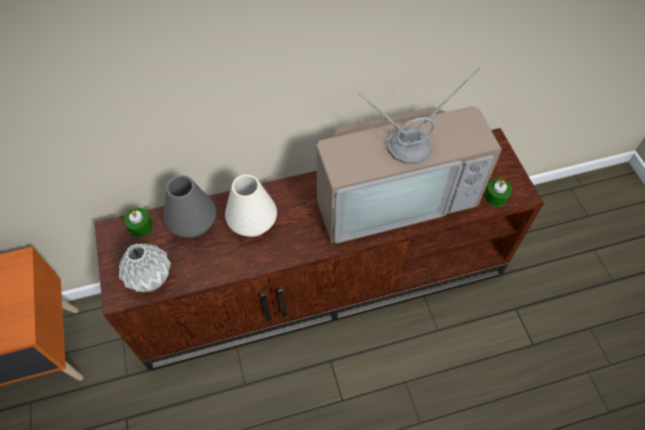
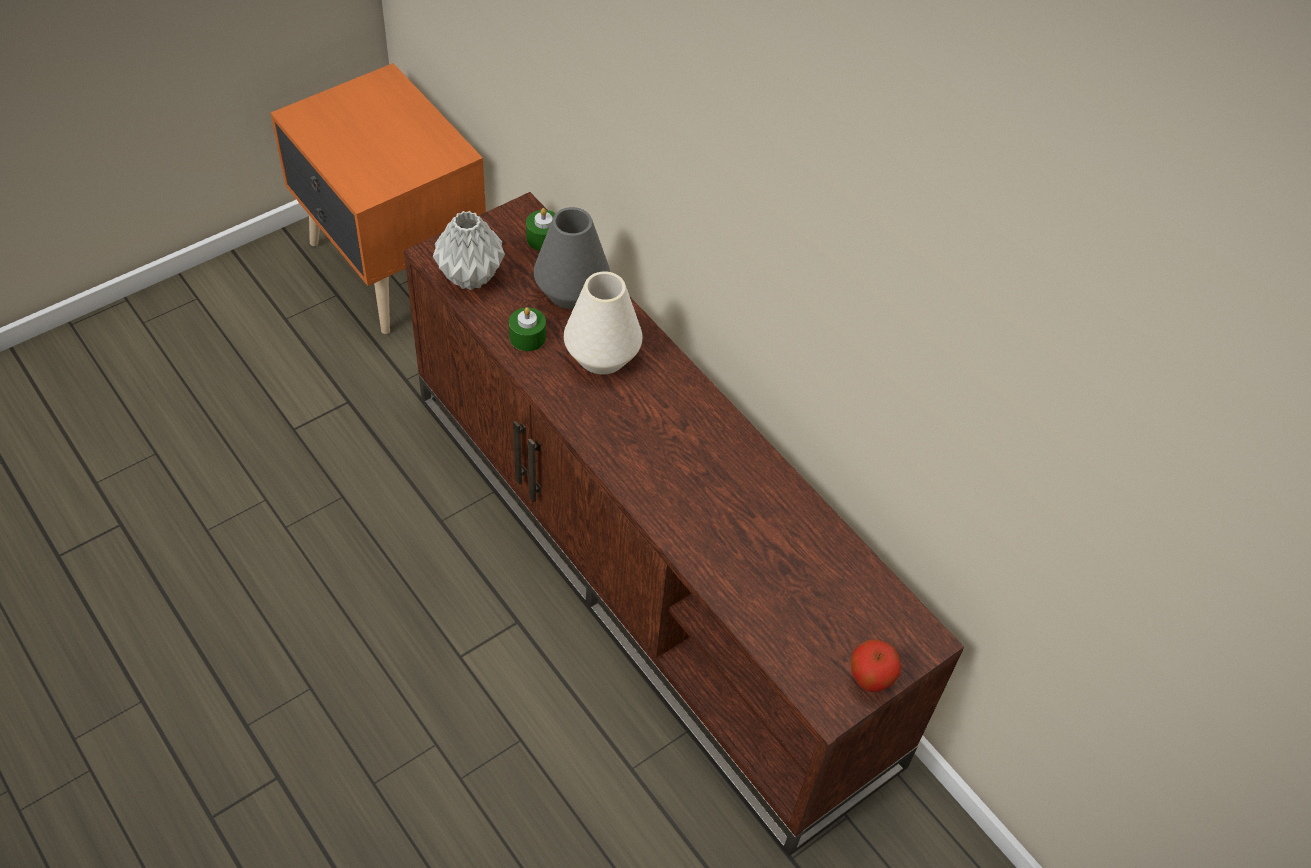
camera: 65 degrees right, 5 degrees down
(394, 194) = (736, 517): television -> none
(495, 196) = (803, 665): green candle -> green candle (527, 337)
(511, 172) = (869, 680): none -> apple

